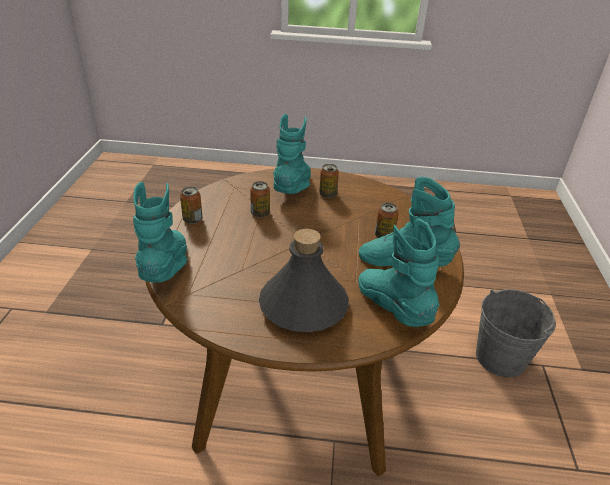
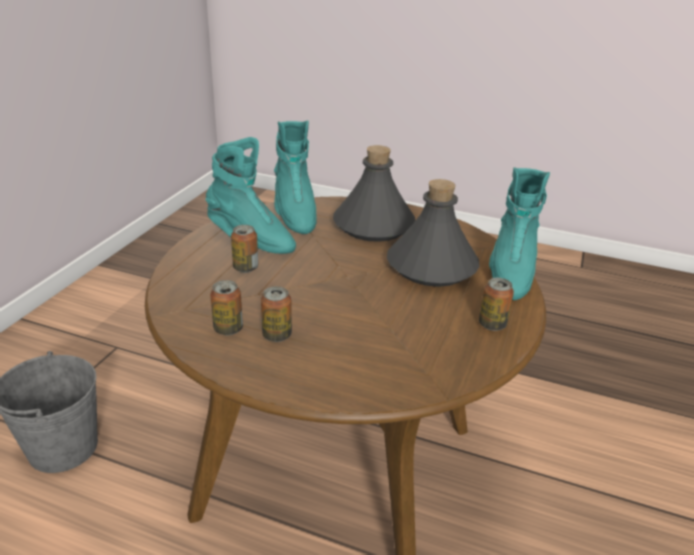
camera: 165 degrees left, 5 degrees down
(238, 262) = (431, 266): none -> grey bottle
(260, 213) = (394, 319): can -> can (228, 329)
(294, 188) = (326, 355): turquoise boot -> none

